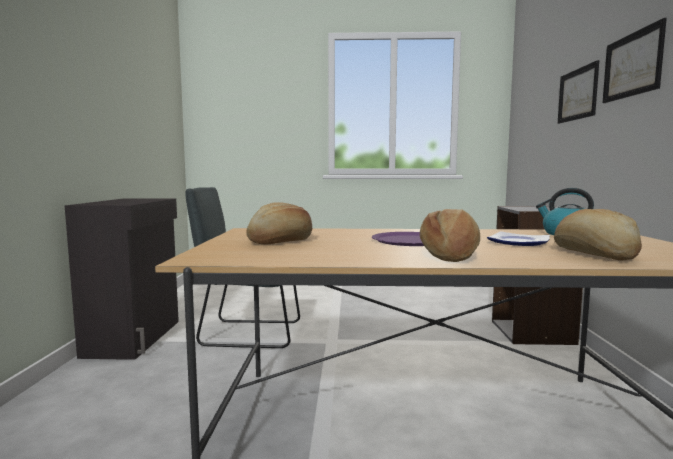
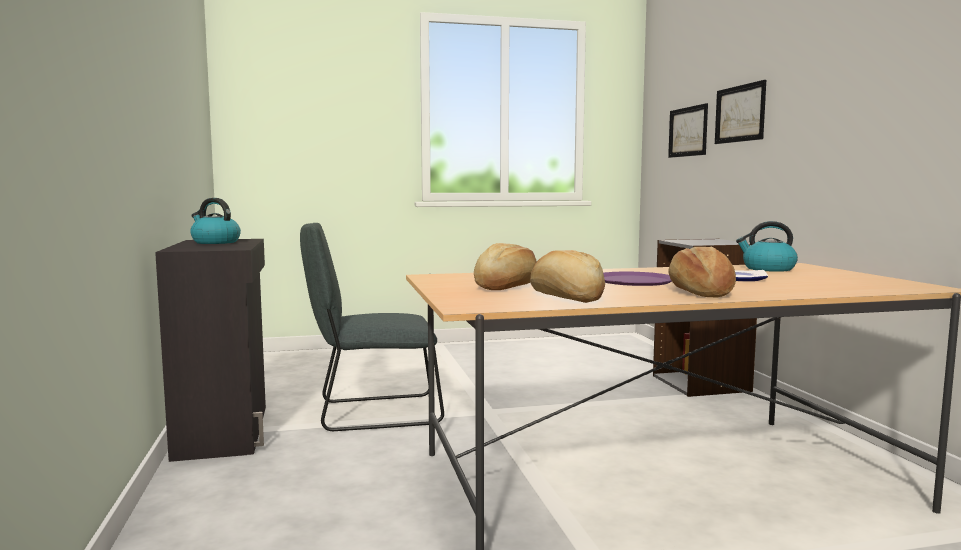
camera: 15 degrees left, 0 degrees up
(131, 200) = (215, 242): none -> kettle
(594, 254) = (818, 286): bread -> bread (566, 298)
(632, 65) = (805, 91): picture -> picture (688, 131)

